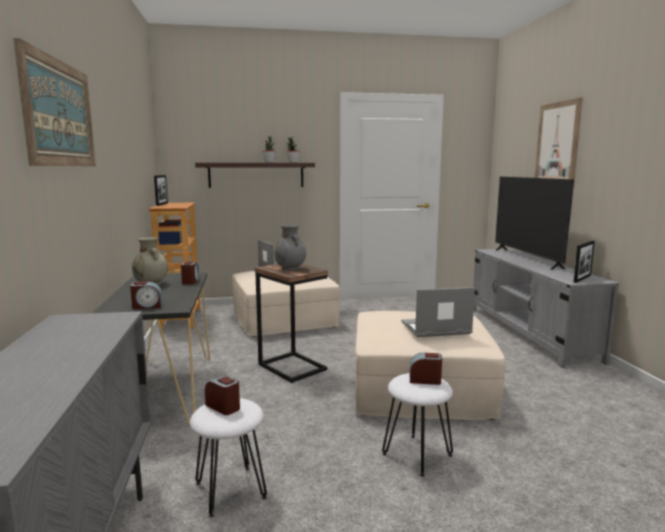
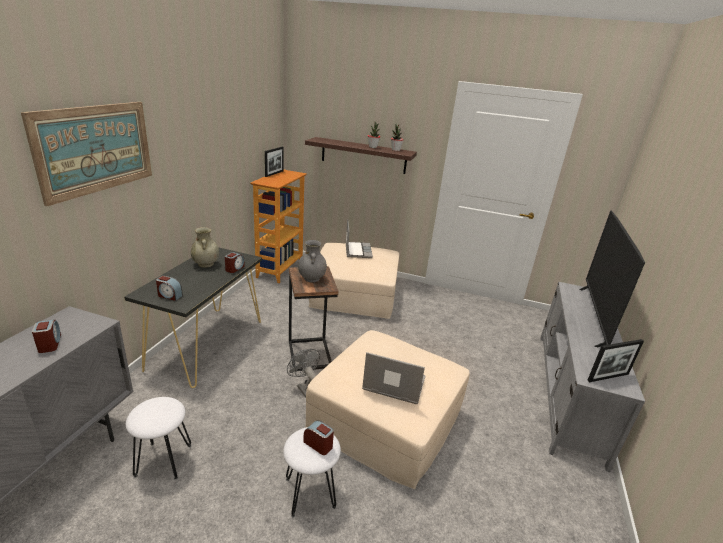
camera: 25 degrees right, 15 degrees up
(223, 407) = (156, 408): alarm clock -> alarm clock (50, 344)
(318, 390) = (304, 388): none -> grey fan
(557, 144) = (670, 201): picture -> none

